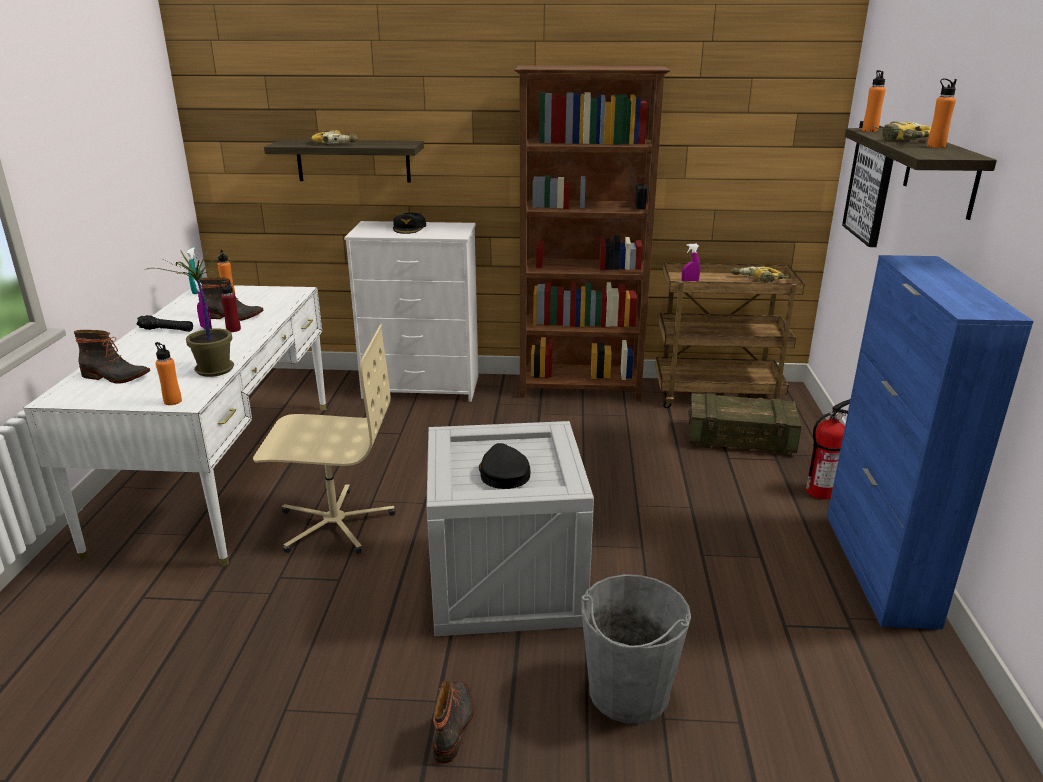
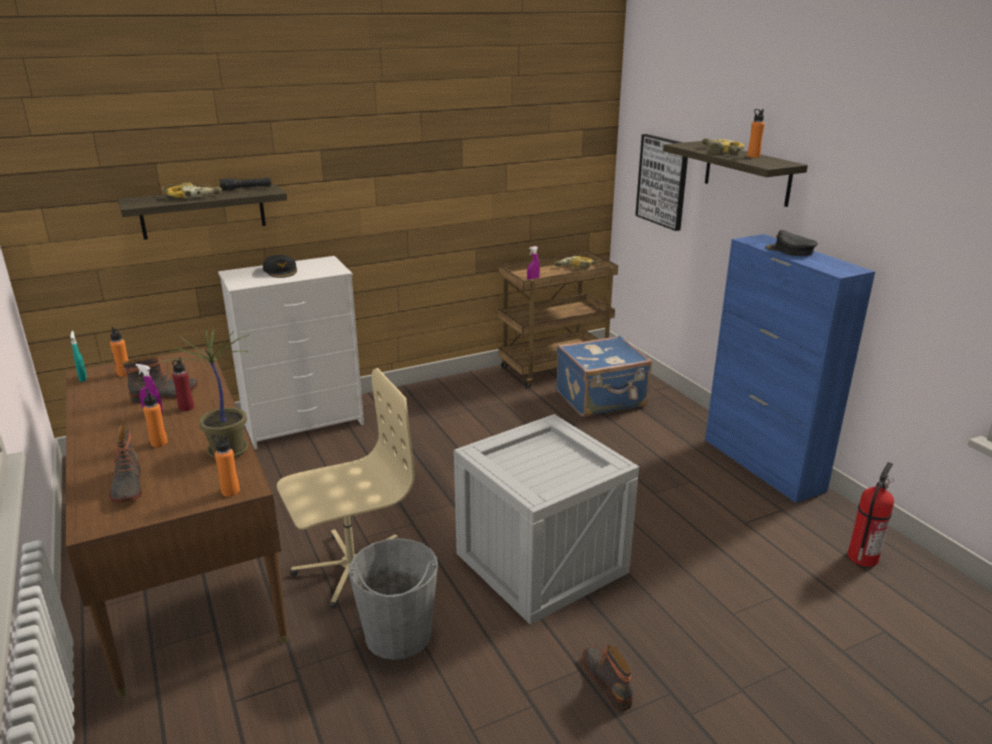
camera: 30 degrees left, 0 degrees up
(115, 377) = (127, 486): boot -> boot turned 90 degrees clockwise
(166, 330) = (110, 426): black flashlight -> black flashlight (246, 189)
(222, 472) = (184, 560): white desk -> brown desk
(503, 474) = (551, 469): black cap -> black cap (790, 251)
(581, 389) = (447, 389): brown bookcase -> none
(628, 692) = (696, 606): grey bucket -> grey bucket (398, 635)
(740, 440) = (601, 399): crate -> blue suitcase
(820, 491) = (685, 422): fire extinguisher -> fire extinguisher (862, 556)
(870, 130) = (684, 145): orange bottle -> orange bottle (159, 443)

